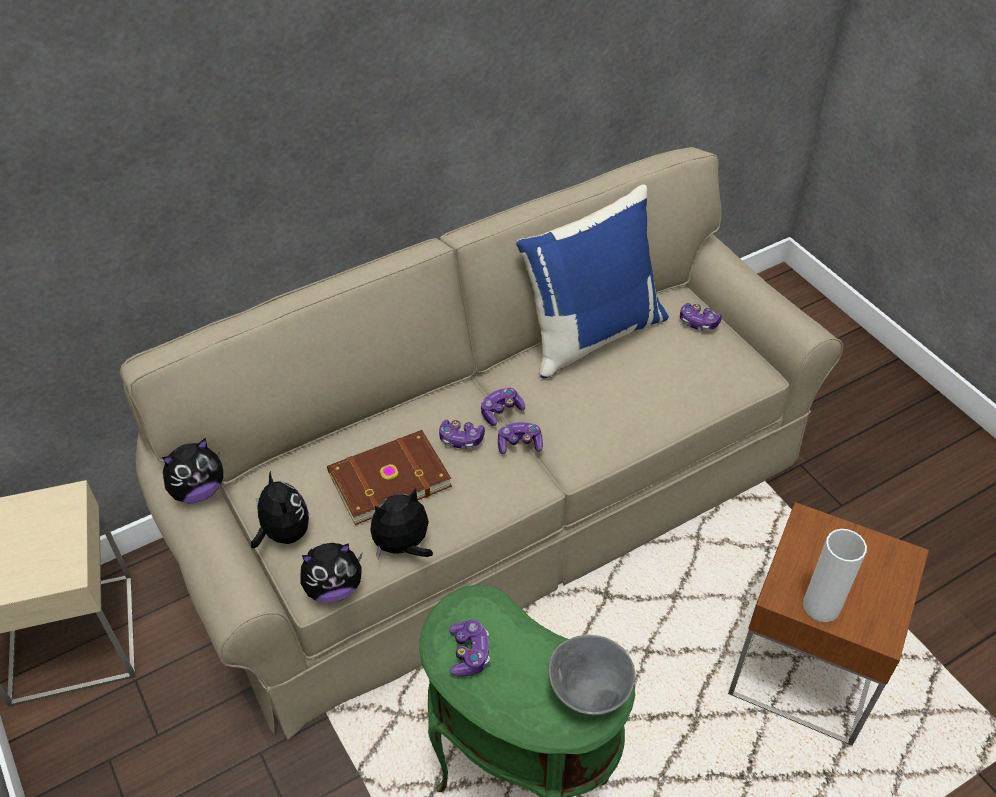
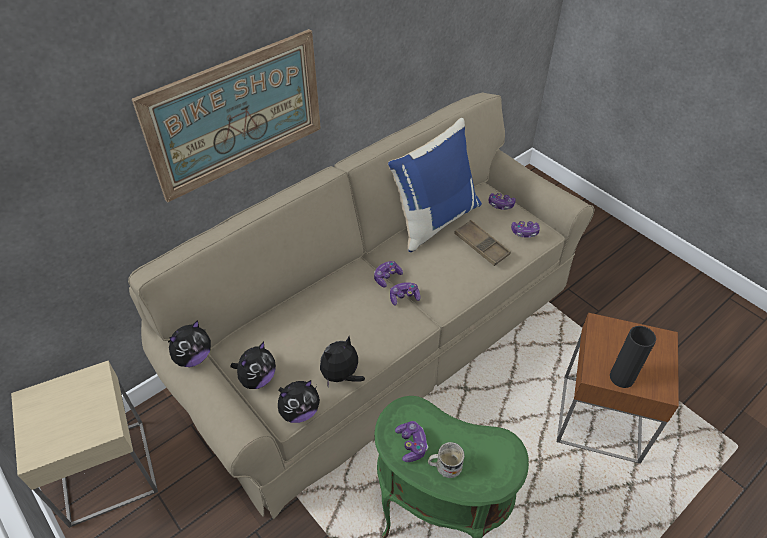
camera: 10 degrees left, 0 degrees up
(284, 533) = (257, 379): plush toy -> plush toy turned 75 degrees clockwise
(295, 152) = (236, 114): none -> picture
(388, 478) = (322, 331): brown book -> none
(461, 439) = (365, 299): game controller -> game controller (524, 232)
(508, 690) = (444, 466): none -> white mug
(588, 693) = (498, 460): grey bowl -> none
(653, 381) = (481, 246): none -> brown tray
(821, 606) = (621, 377): white vase -> black vase

